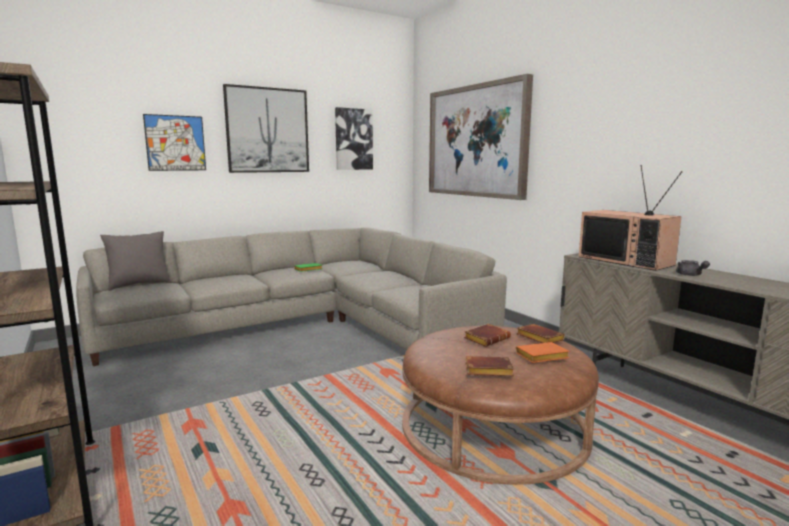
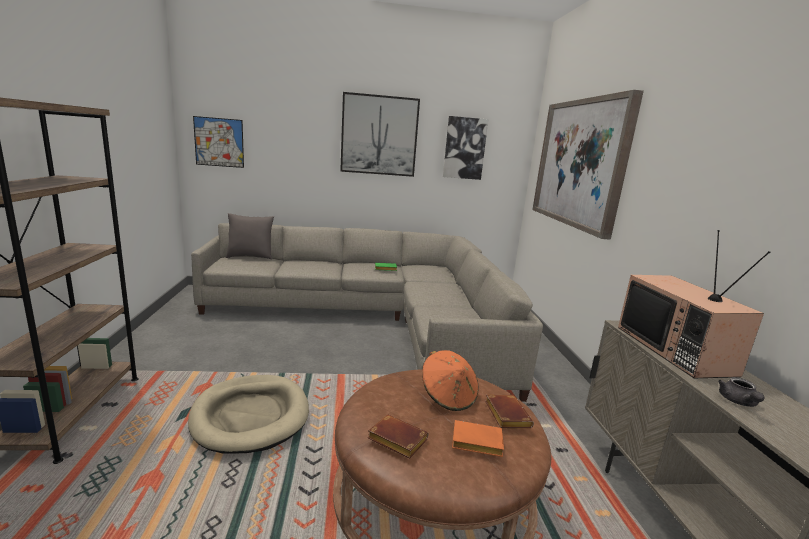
camera: 25 degrees right, 5 degrees up
(175, 143) = (298, 142): picture -> picture (219, 142)
(275, 430) = (251, 416): none -> beige dog bed
(486, 338) = (448, 396): brown book -> orange hat

